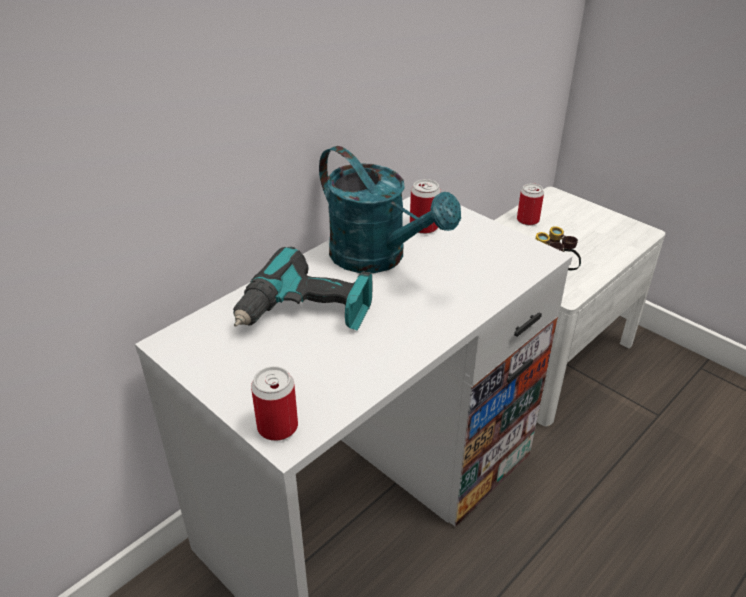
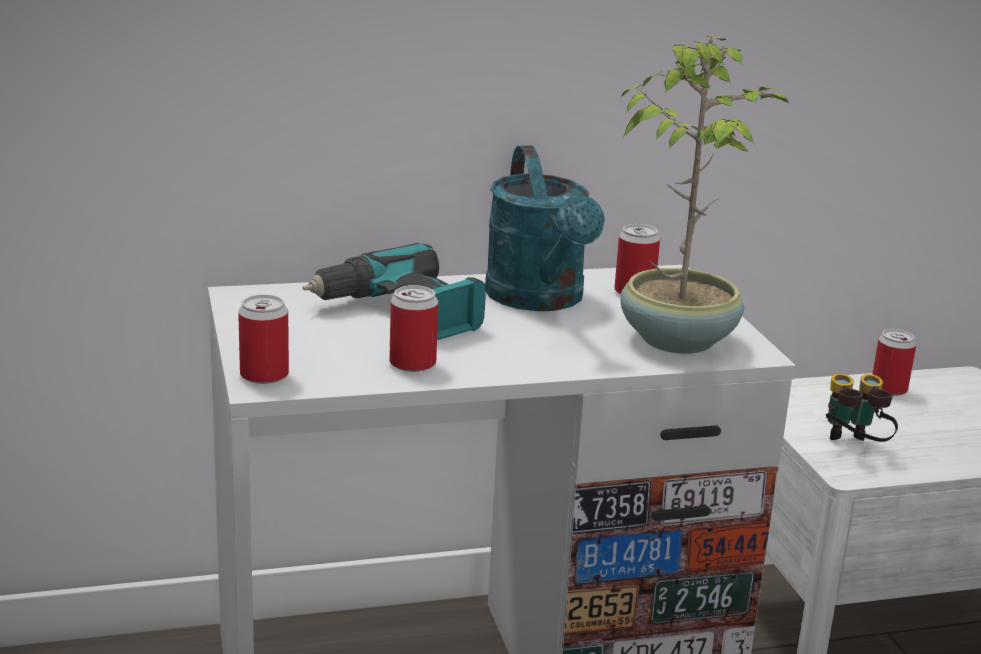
camera: 30 degrees right, 15 degrees down
(365, 361) = (412, 363): none -> can
(492, 260) = (678, 339): none -> potted plant

